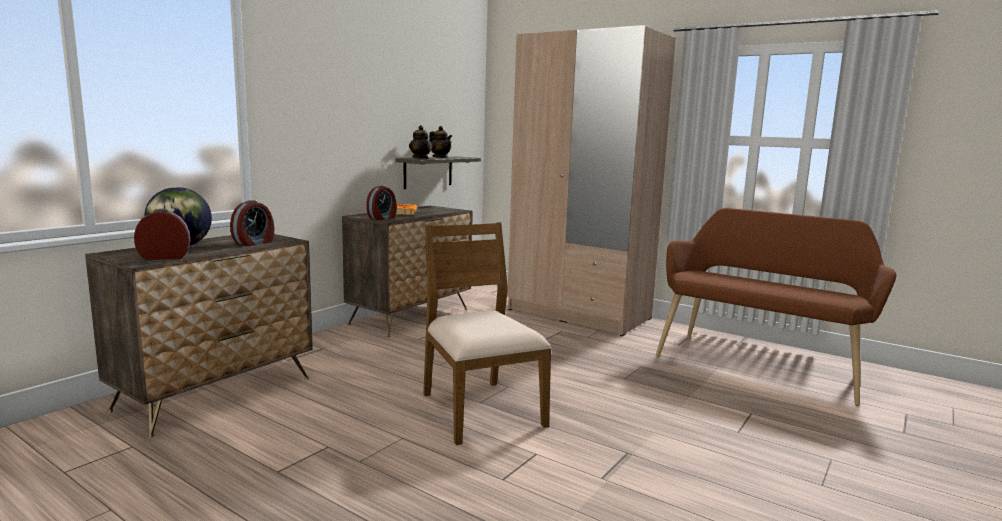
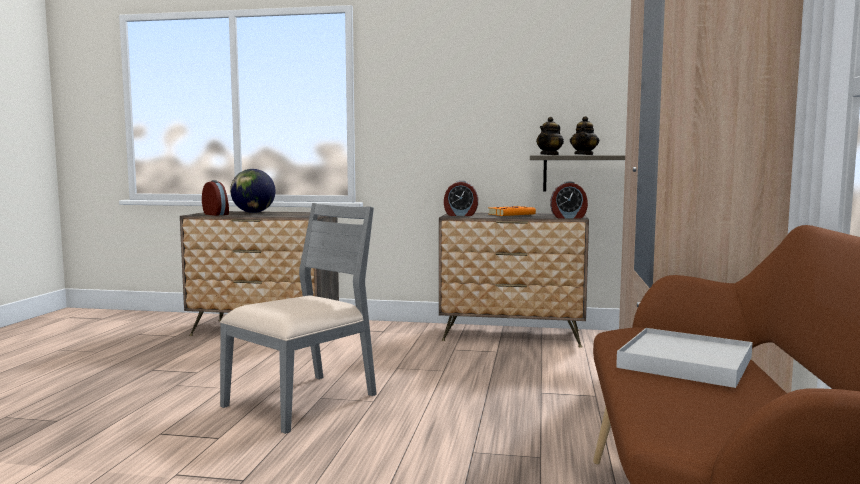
camera: 65 degrees right, 5 degrees down
(254, 243) = (286, 215): alarm clock -> alarm clock (568, 217)
(480, 409) = (303, 400): brown chair -> grey chair
(749, 280) = (685, 362): none -> white tray

